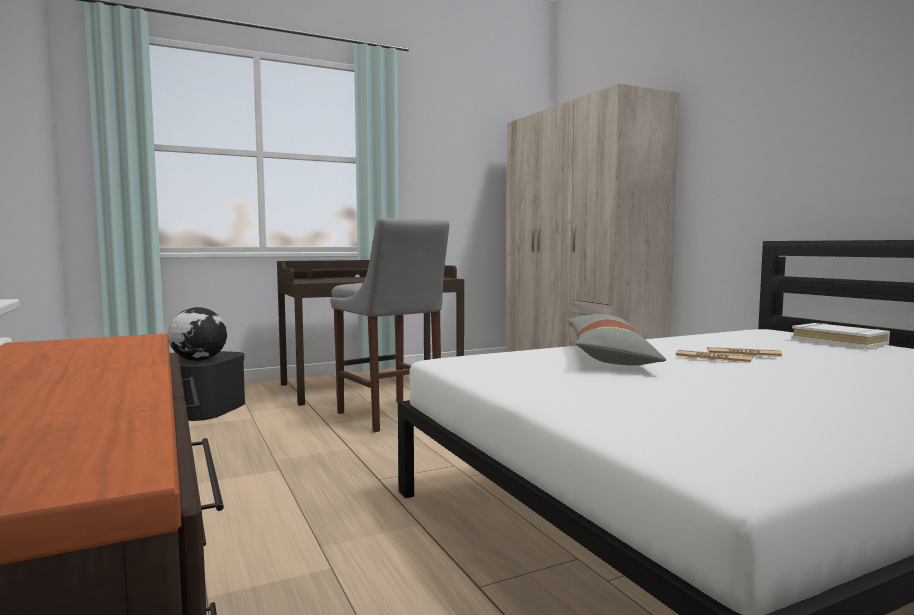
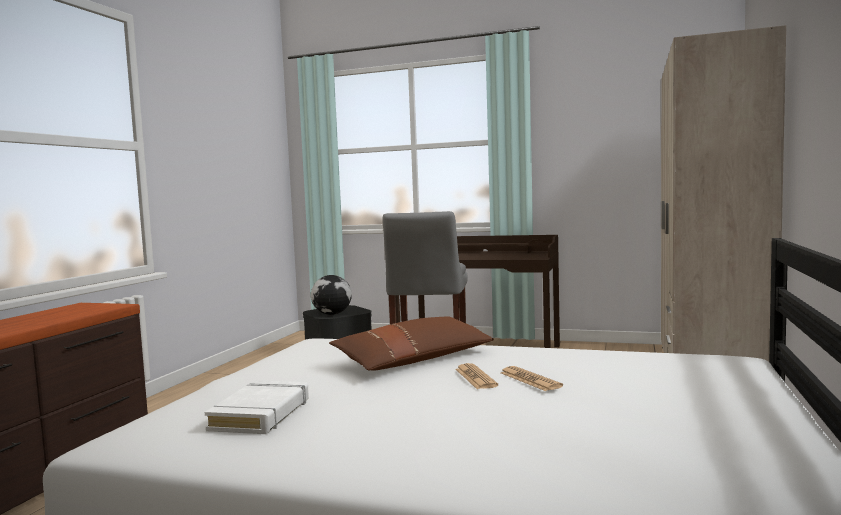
camera: 45 degrees right, 0 degrees up
(608, 357) = (414, 359): grey pillow -> brown pillow
(839, 341) = (727, 390): white book -> white book (261, 414)

